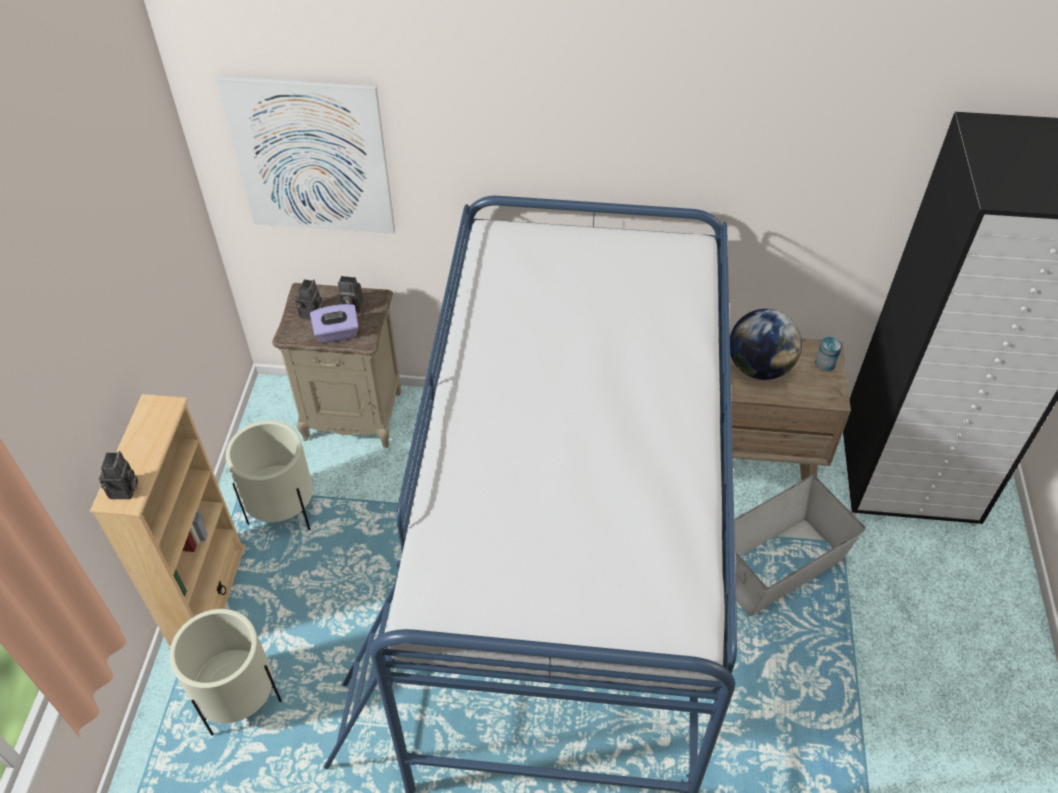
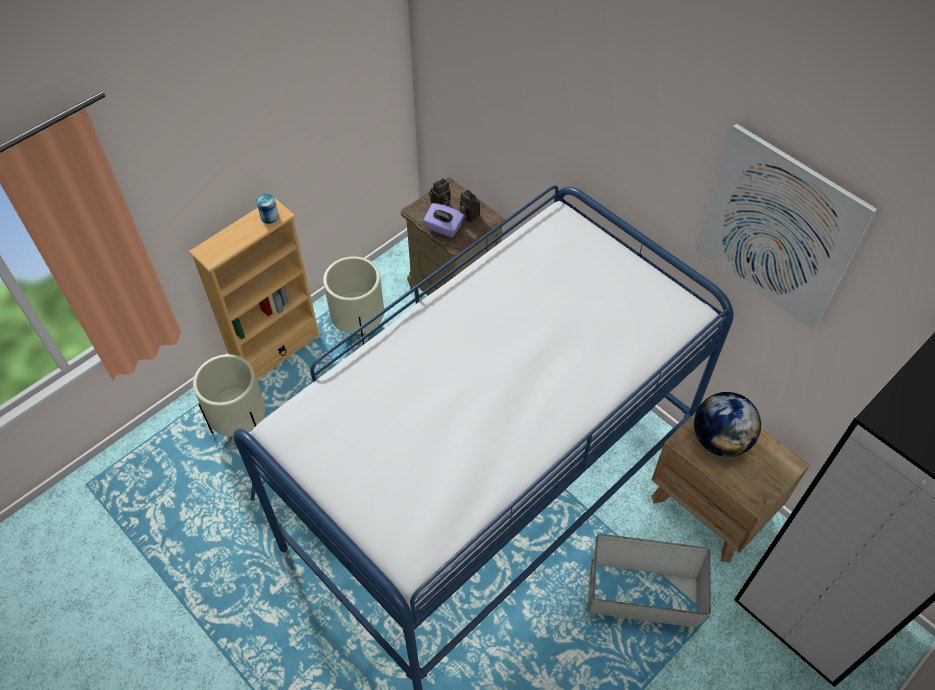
camera: 40 degrees right, 5 degrees up
(124, 491) = (214, 251): camera -> none
(311, 157) = (477, 94): picture -> picture (778, 230)
(825, 363) = (777, 471): can -> can (269, 217)

